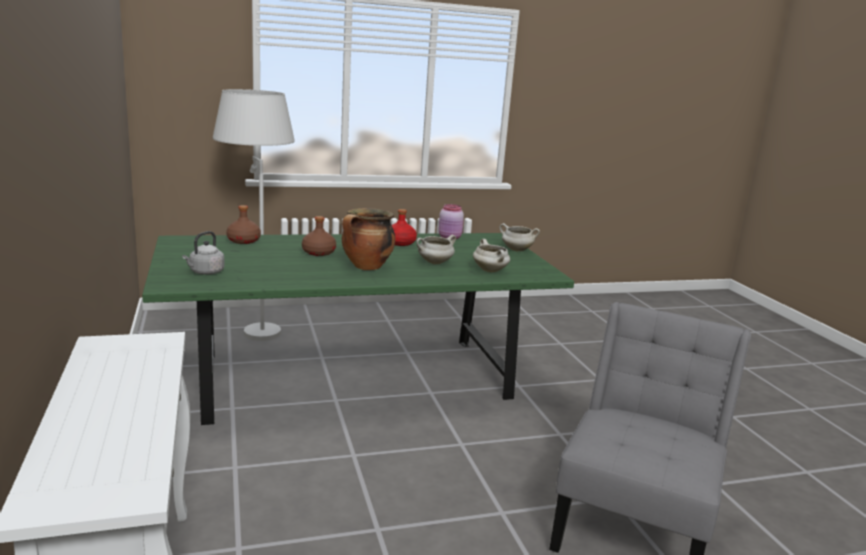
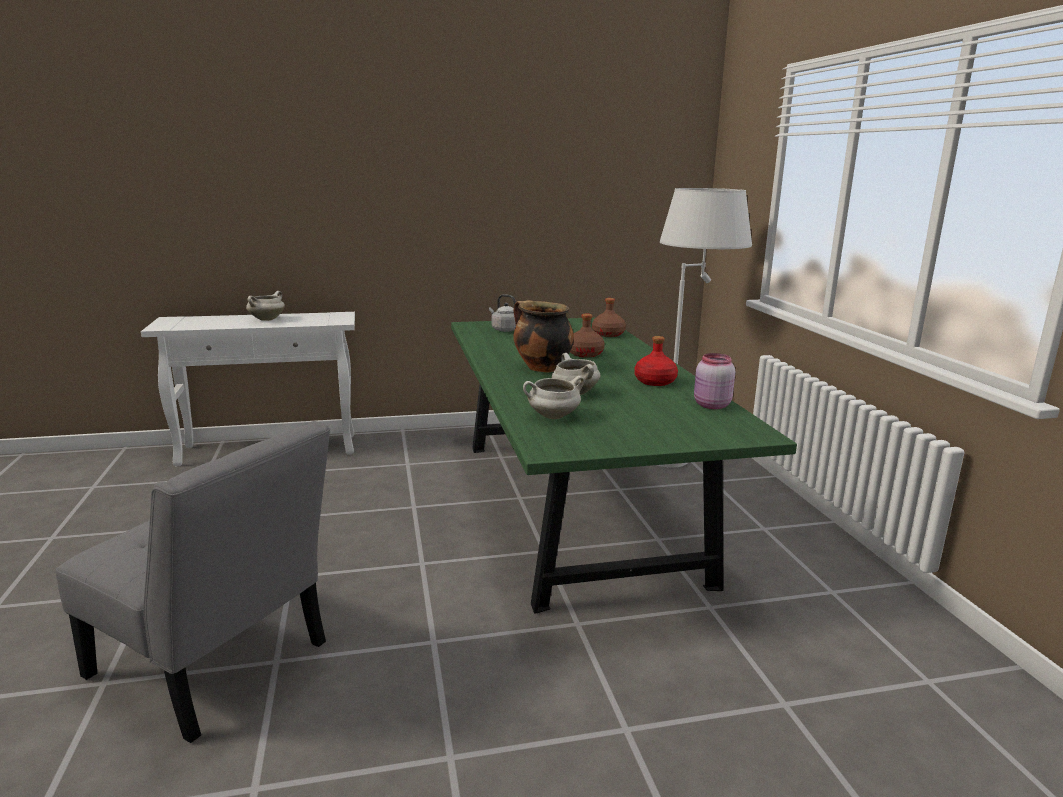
camera: 95 degrees right, 0 degrees up
(516, 250) = (678, 440): white cooking pot -> white cooking pot (267, 319)

